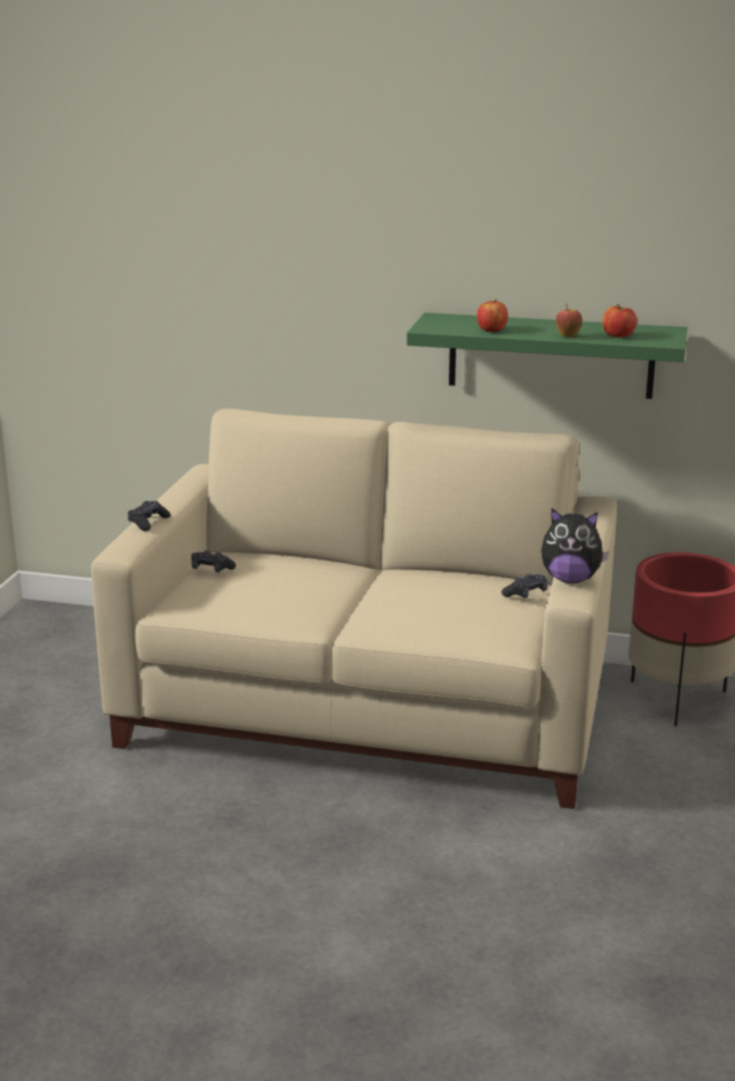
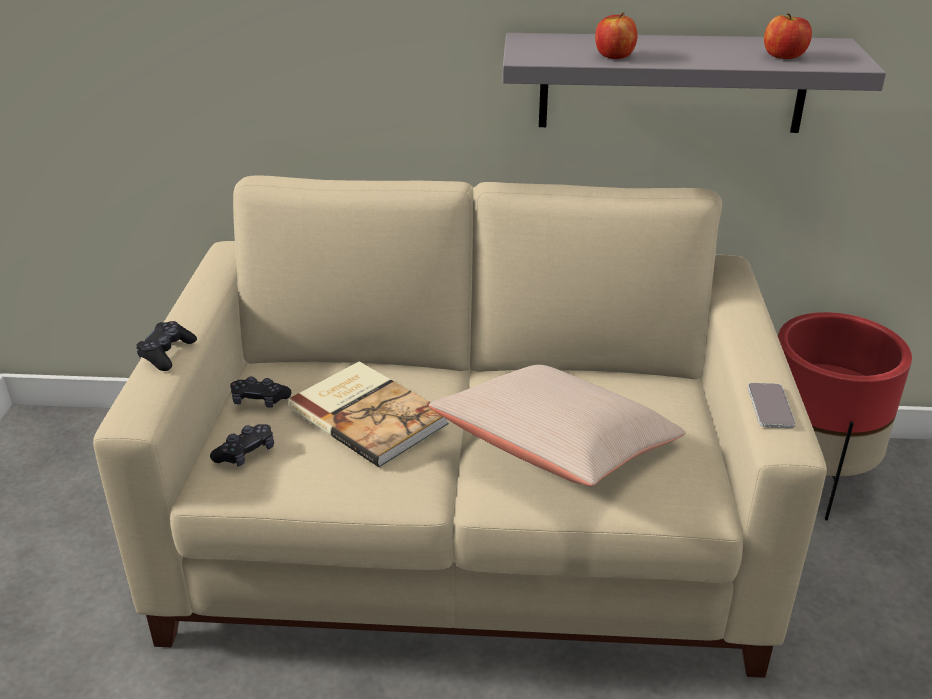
camera: 10 degrees left, 10 degrees up
(289, 582) = (369, 415): none -> book
(421, 611) = (557, 450): none -> beige pillow
(526, 594) = (675, 403): black game controller -> black game controller (246, 453)
(550, 355) = (672, 83): green shelf -> grey shelf
(568, 336) = (720, 60): apple -> none
(570, 579) = (770, 406): plush toy -> phone

